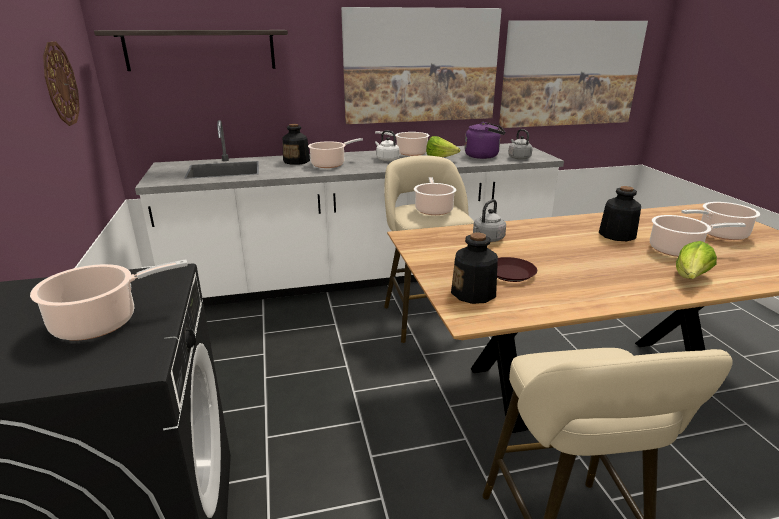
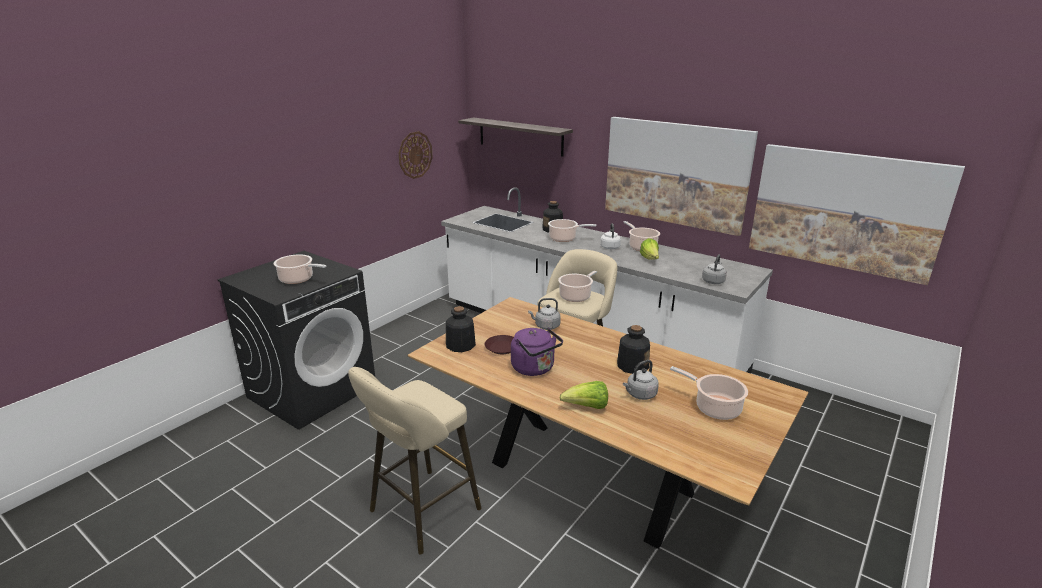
camera: 50 degrees right, 0 degrees up
(483, 156) = (689, 269): purple kettle -> purple kettle (535, 369)
(678, 250) = (640, 394): cooking pot -> grey kettle

